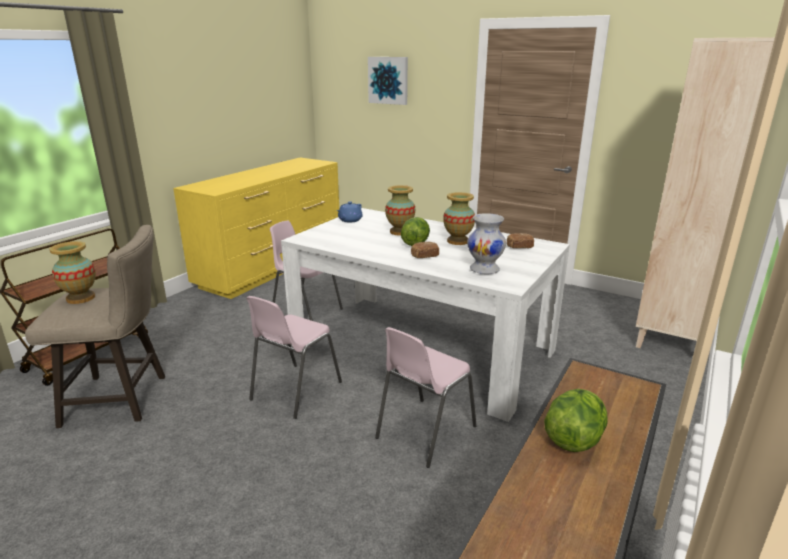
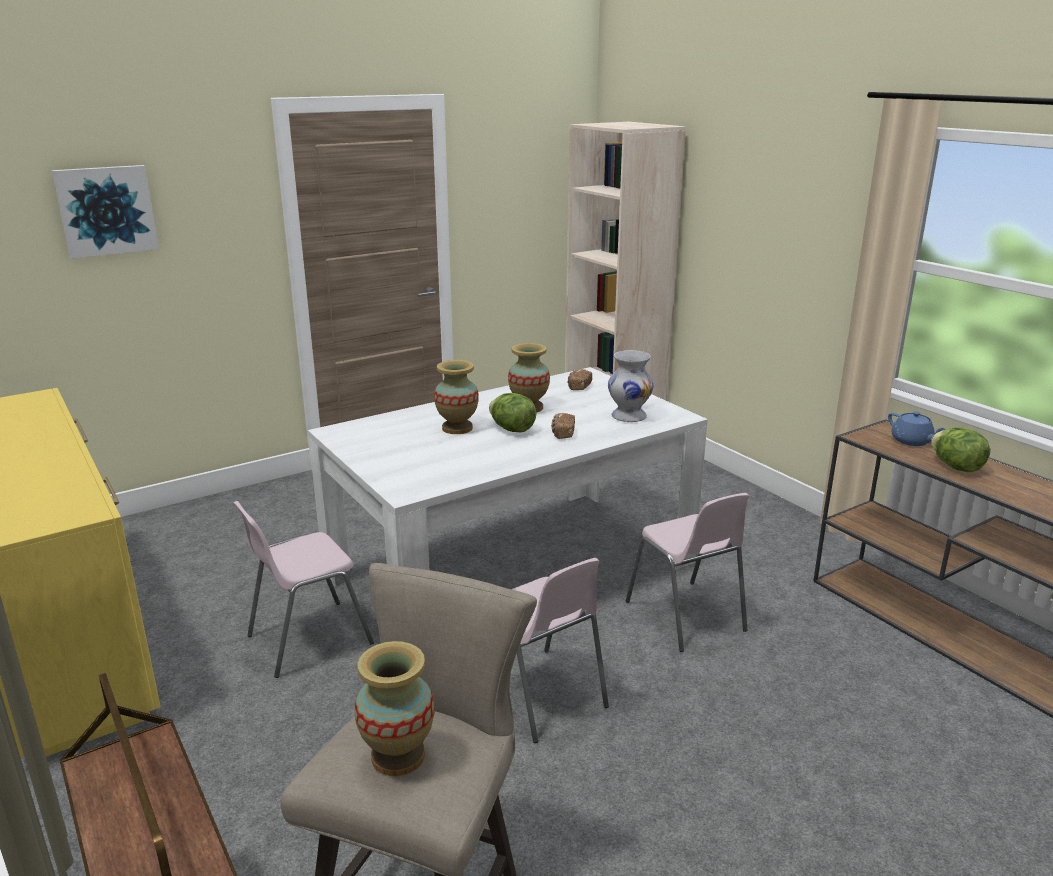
camera: 65 degrees left, 0 degrees up
(349, 220) = (362, 447): blue teapot -> blue teapot (912, 441)

